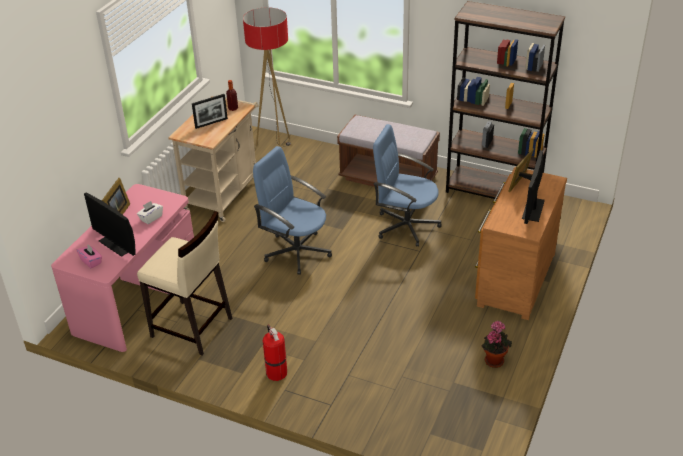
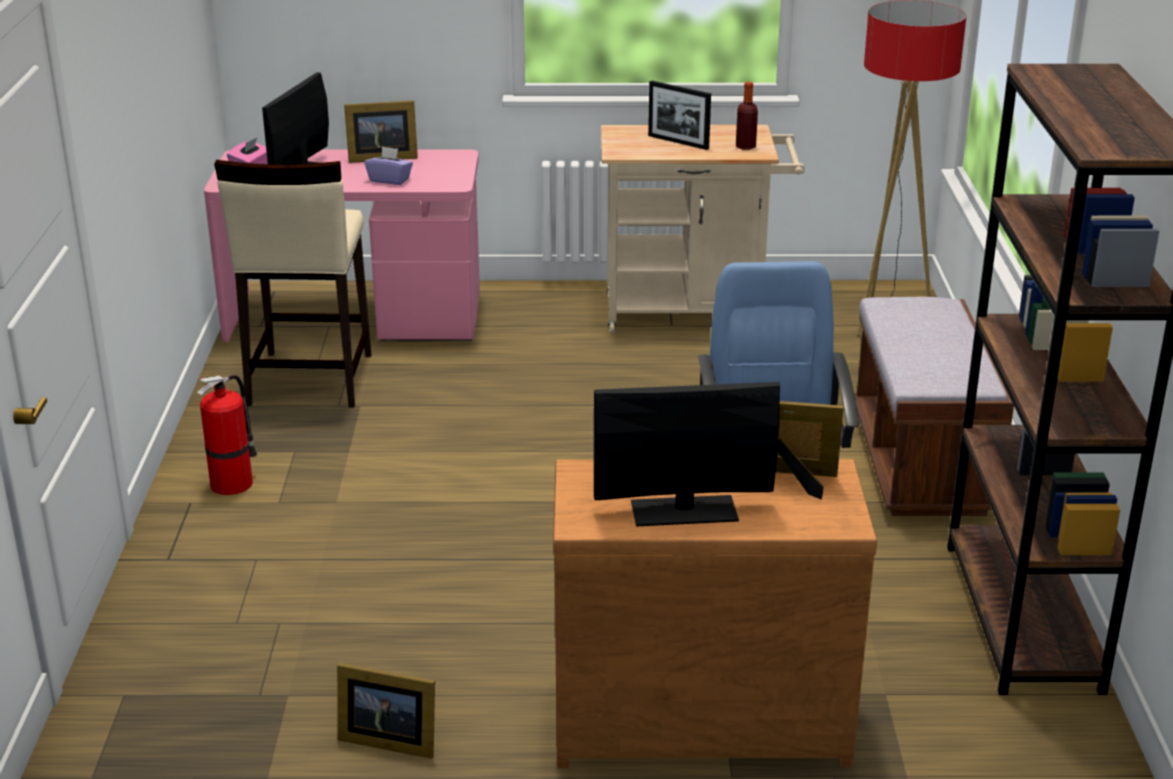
camera: 65 degrees right, 10 degrees down
(151, 218) = (390, 180): white tissue box -> purple tissue box
(296, 251) = (582, 421): blue office chair -> none
(494, 359) = (387, 739): potted plant -> picture frame

